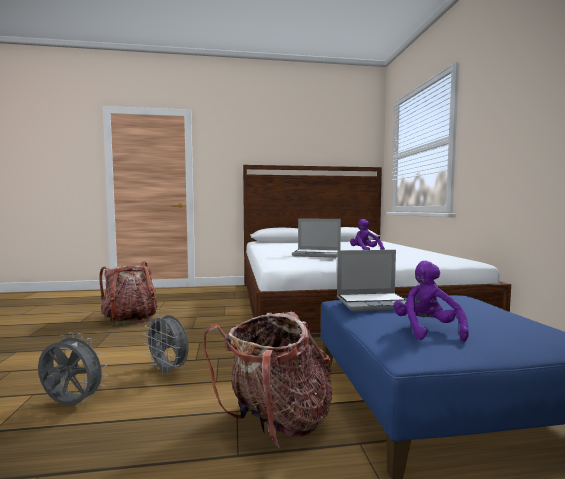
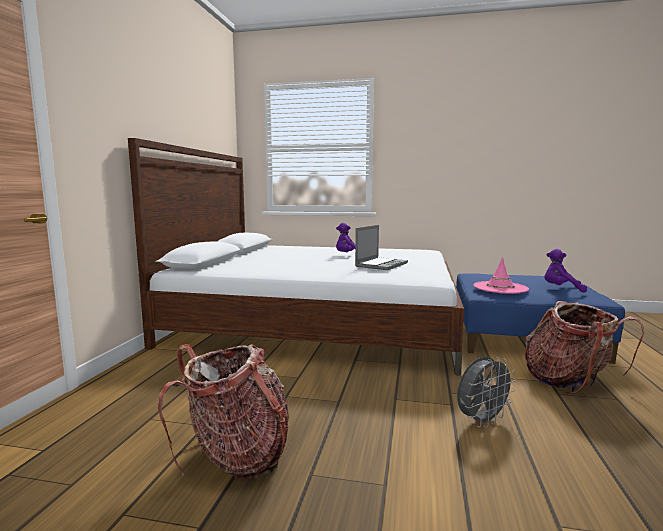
camera: 70 degrees left, 5 degrees up
(71, 405) = (578, 484): grey fan -> none
(374, 303) = (500, 288): laptop -> pink hat

